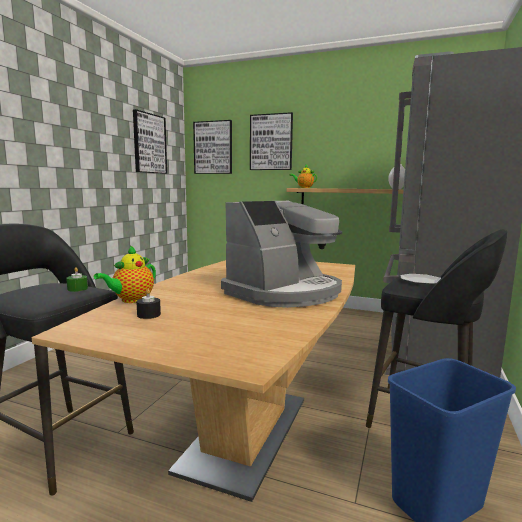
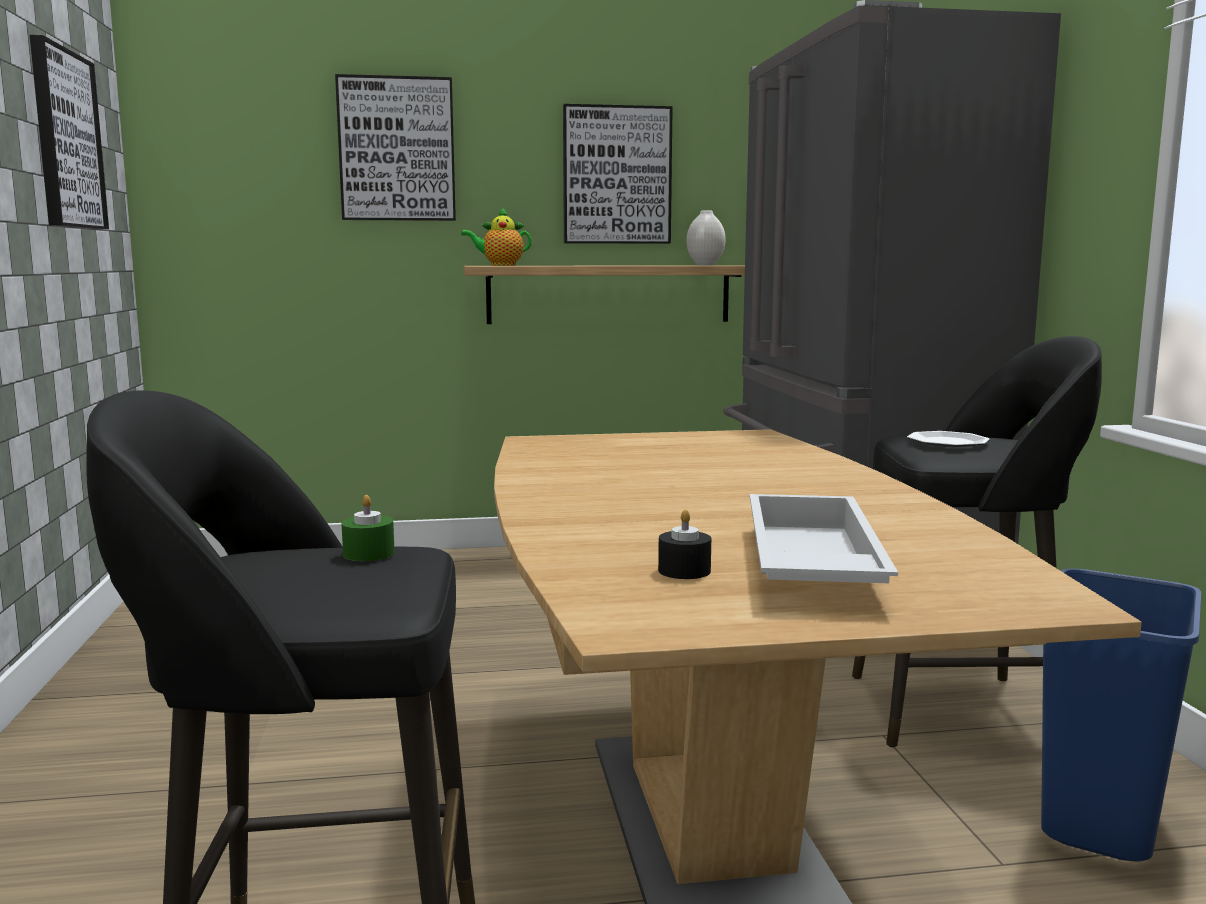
camera: 30 degrees left, 0 degrees up
(131, 300) = (562, 554): teapot -> none
(198, 322) = (807, 563): none -> white tray
(213, 147) = (222, 156): picture -> picture (616, 175)
(284, 292) = (799, 493): coffee machine -> none

